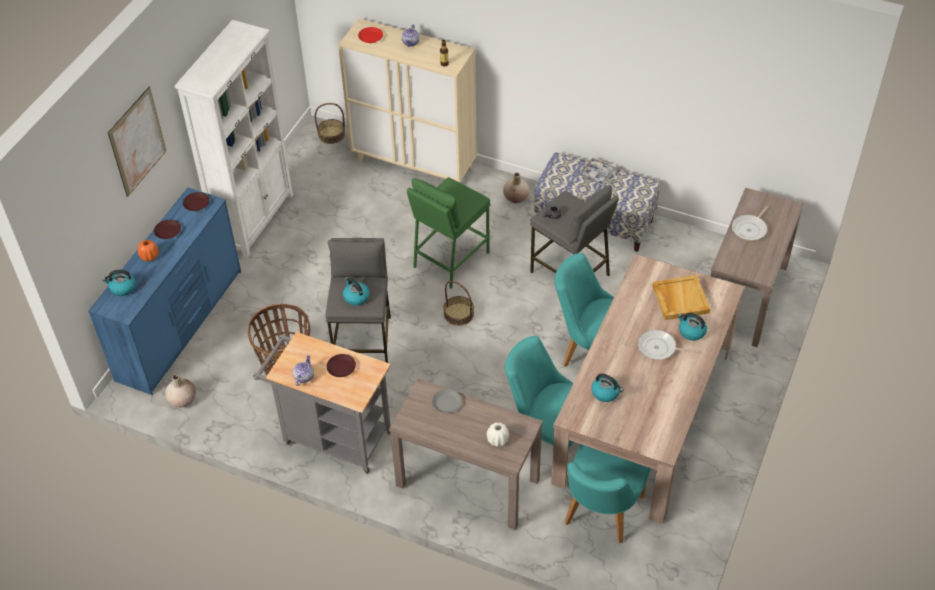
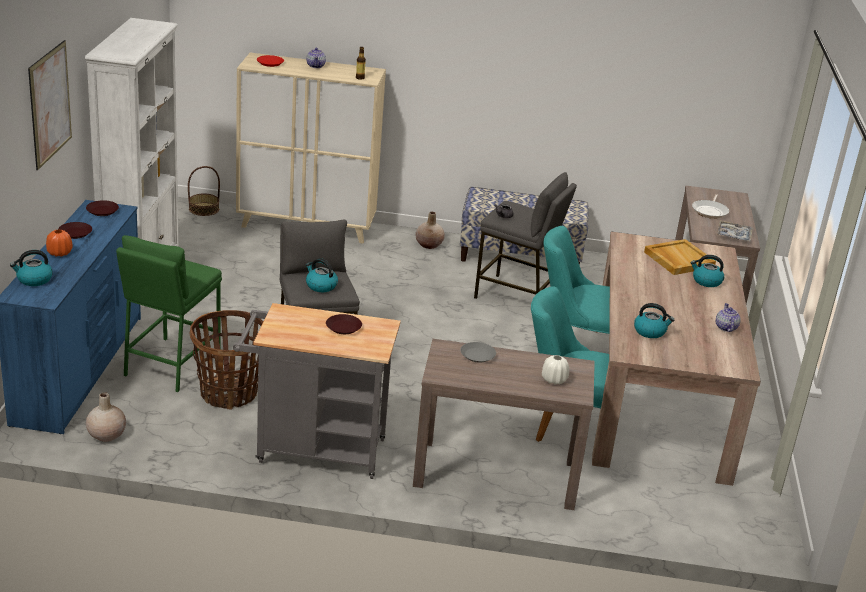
camera: 20 degrees left, 20 degrees down
(304, 377) = (301, 338): teapot -> teapot (725, 328)
(450, 259) = (382, 294): green stool -> green stool (171, 364)
(459, 314) = (413, 335): basket -> none
(597, 174) = (522, 199): tray -> tray (733, 235)
(599, 515) = (661, 486): turquoise chair -> none
(659, 348) = (682, 295): frying pan -> none

